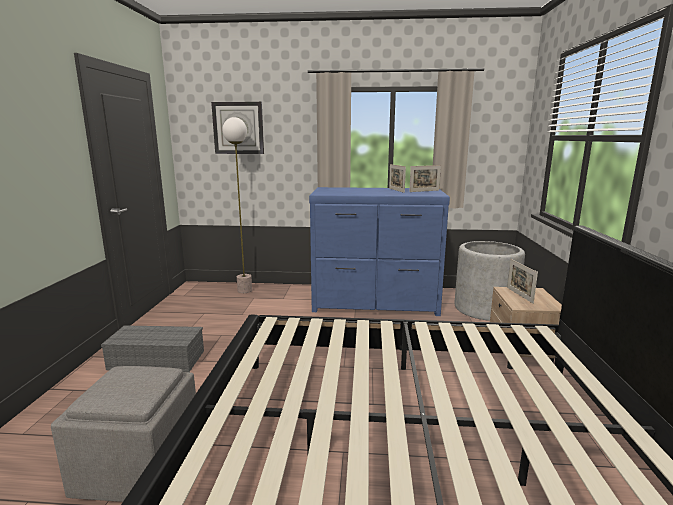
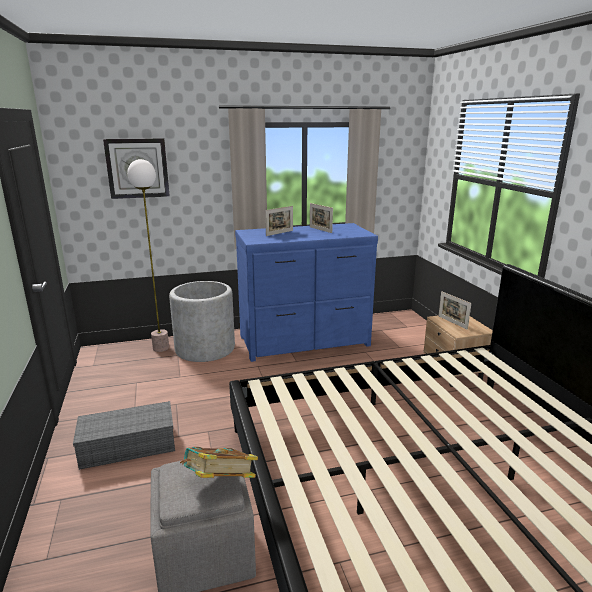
camera: 20 degrees left, 5 degrees up
(142, 391) = (220, 483): none -> book
(424, 191) = (347, 229): picture frame -> picture frame (279, 233)
(485, 309) = (403, 332): grey planter -> grey planter (205, 348)

